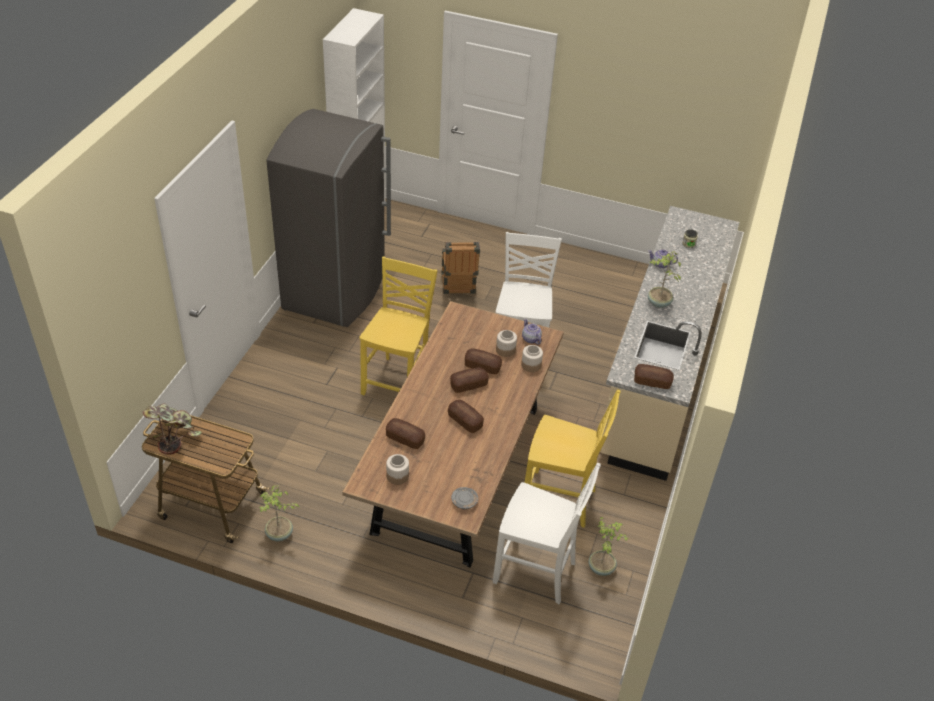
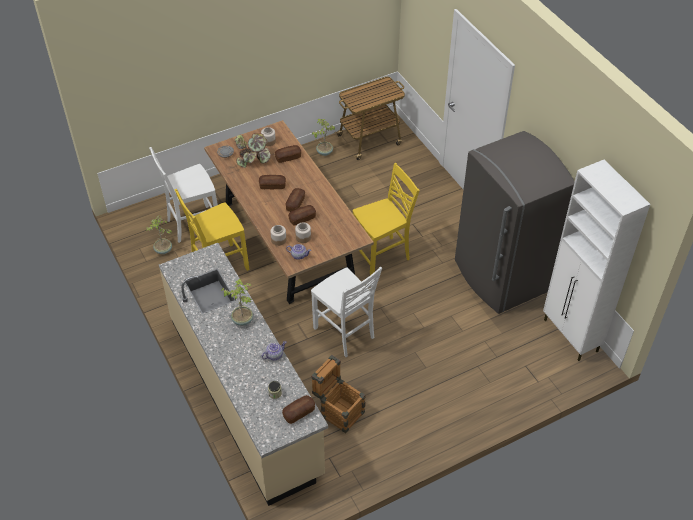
camera: 135 degrees right, 5 degrees up
(173, 435) = (385, 88): potted plant -> potted plant (253, 159)
(397, 381) = (382, 256): yellow chair -> yellow chair turned 90 degrees counterclockwise
(458, 287) = (443, 346): crate -> crate (338, 411)
(652, 381) = (191, 261): bread -> bread (299, 413)

